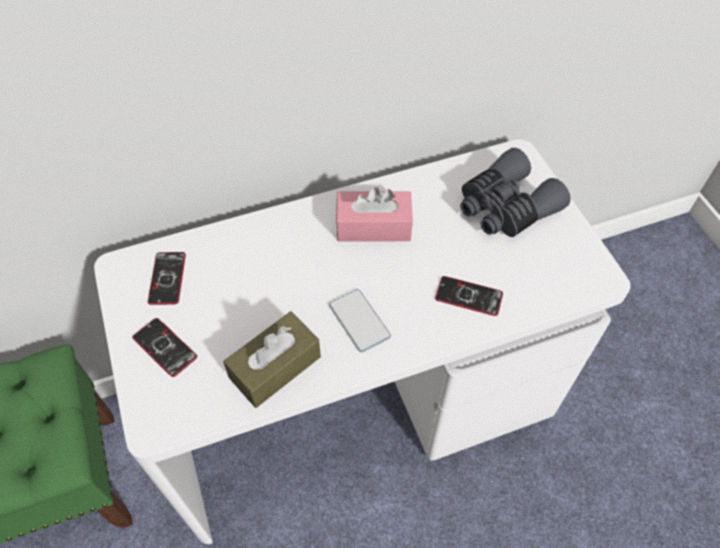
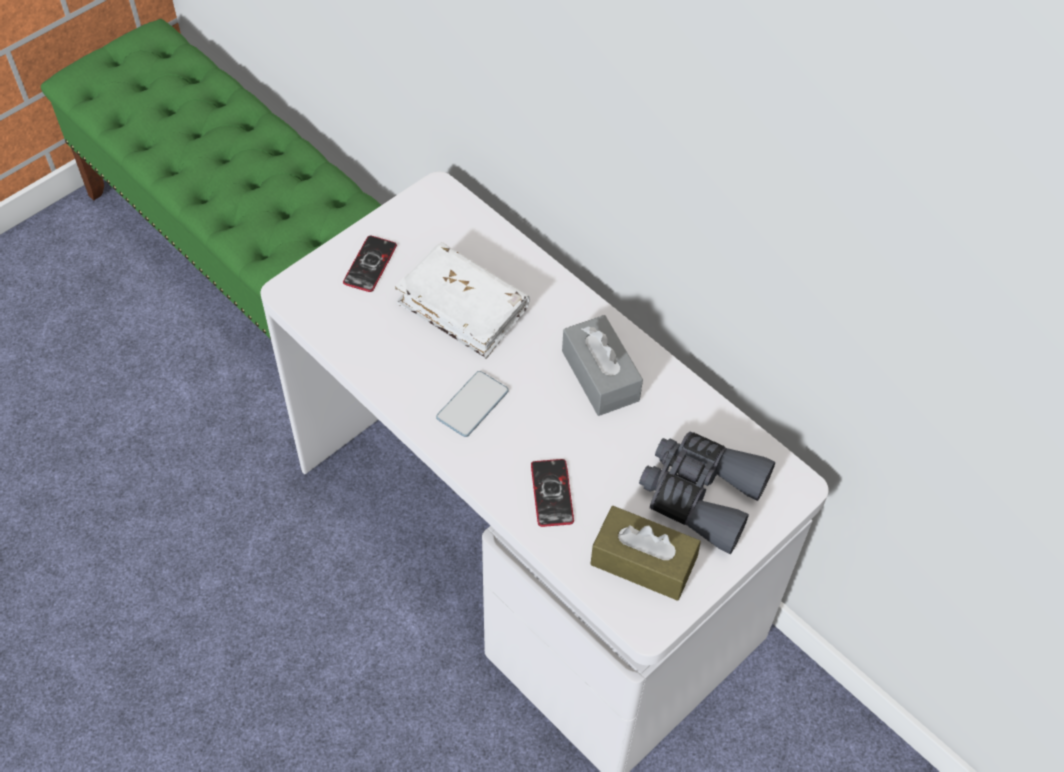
camera: 65 degrees right, 0 degrees up
(167, 278) = (444, 232): phone -> none
(257, 293) = (463, 308): none -> white book
(275, 367) = (388, 355): brown tissue box -> brown tissue box (643, 562)
(373, 226) = (600, 375): pink tissue box -> grey tissue box

